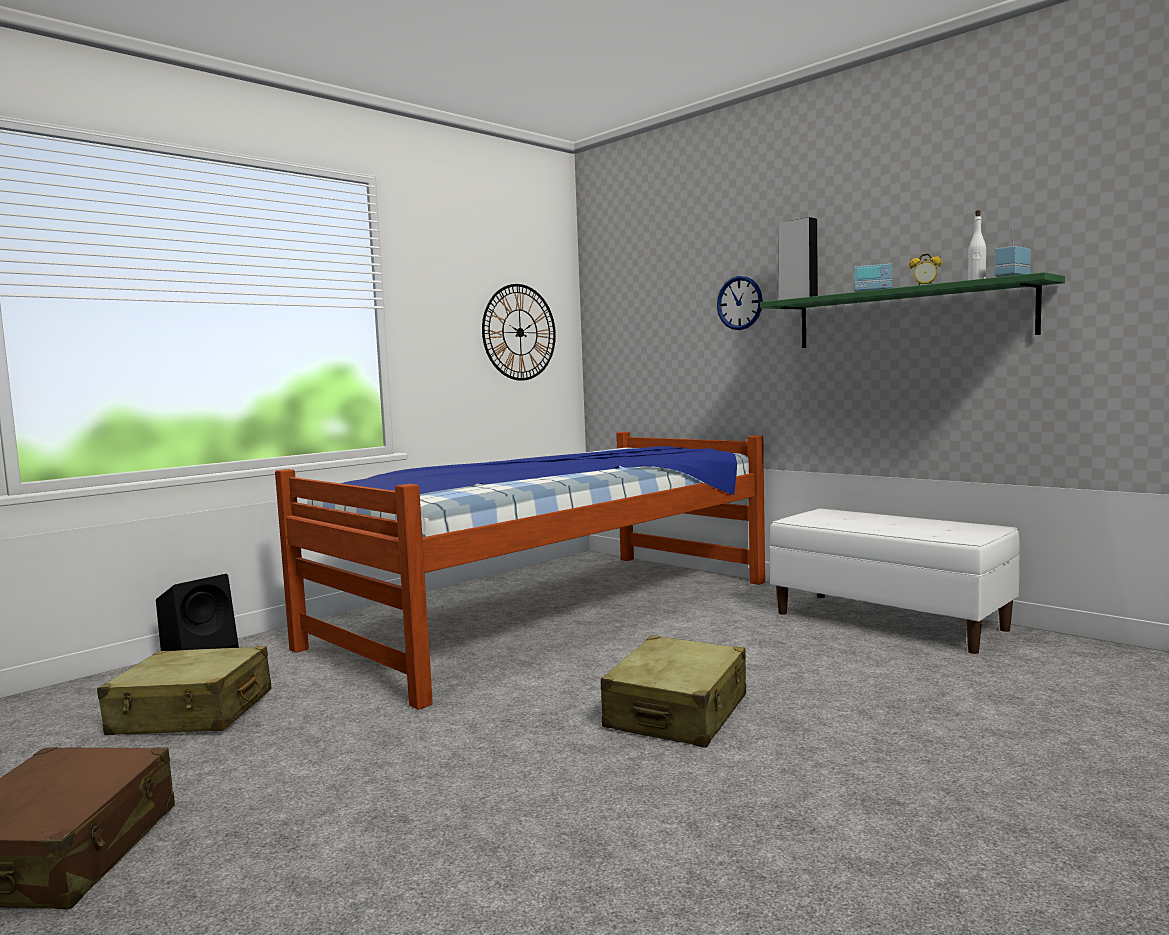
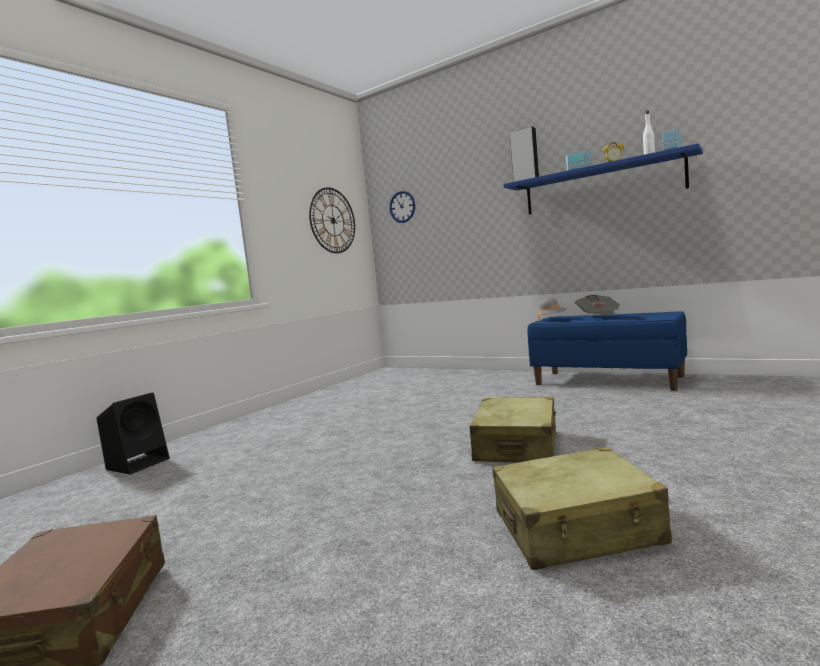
camera: 10 degrees left, 0 degrees up
(192, 713) = (146, 497): beige suitcase -> beige suitcase (576, 529)
(549, 612) = (384, 402): bed -> none
(739, 303) = (483, 190): wall clock -> wall clock (402, 206)
(813, 515) = (550, 319): none -> grey hat
(883, 522) = (599, 317): none -> newspaper
(889, 621) = (608, 380): white bench -> blue bench
(909, 316) = (601, 186): green shelf -> blue shelf

